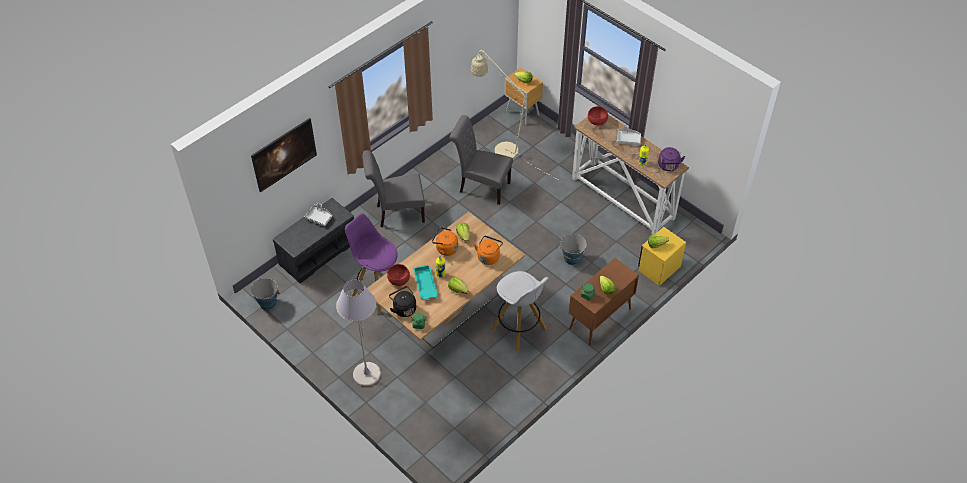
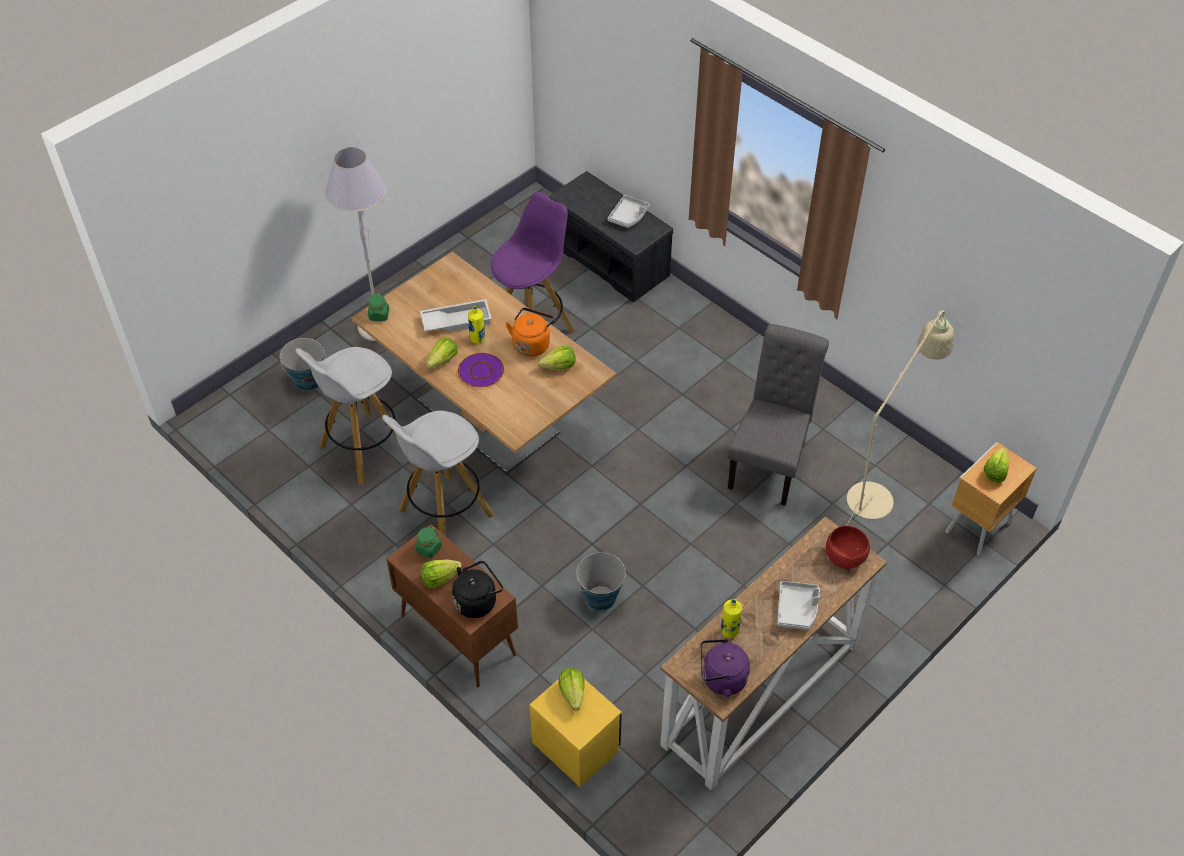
camera: 90 degrees right, 0 degrees up
(268, 303) = (516, 214): bucket -> bucket (308, 380)
(286, 163) = (627, 89): picture -> none
(397, 213) = (697, 348): grey chair -> none
(399, 280) = (468, 289): red bowl -> none
(403, 308) = (412, 297): black kettle -> black kettle (477, 601)
(424, 285) = (456, 320): turquoise tray -> white tray
(466, 271) = (480, 371): none -> purple plate
(471, 374) = (363, 449): none -> white stool
(489, 256) = (512, 400): orange kettle -> none

